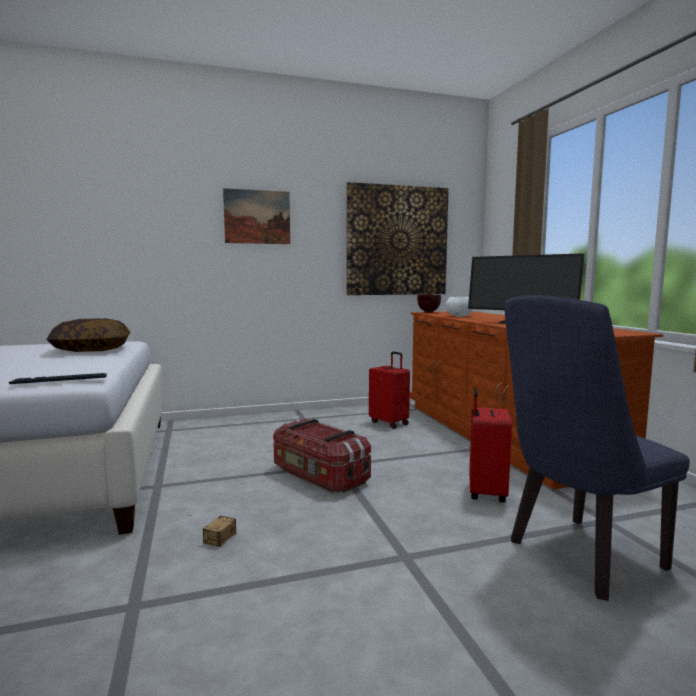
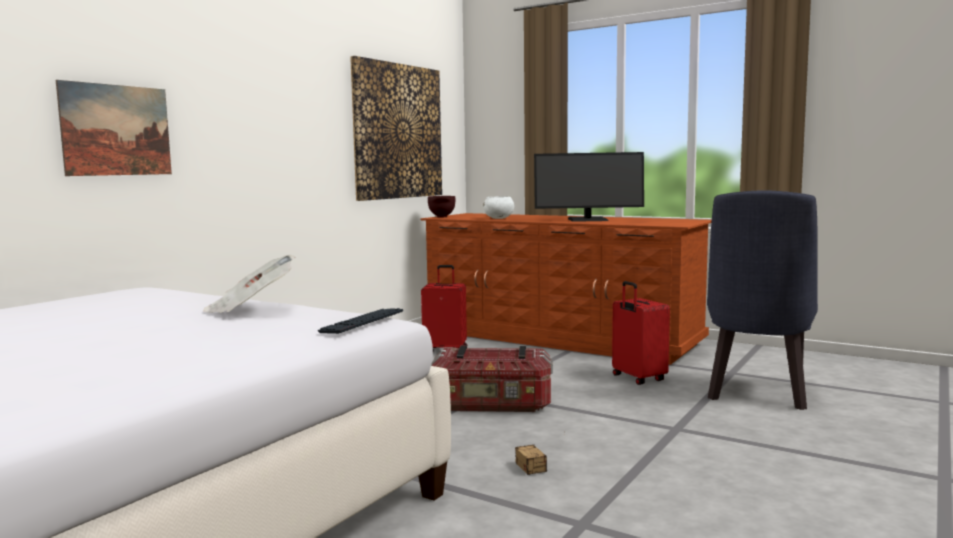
camera: 40 degrees left, 0 degrees up
(80, 360) = (251, 308): none -> newspaper
(92, 350) = (161, 301): pillow -> none
(257, 217) = (261, 96): picture -> picture (117, 130)

